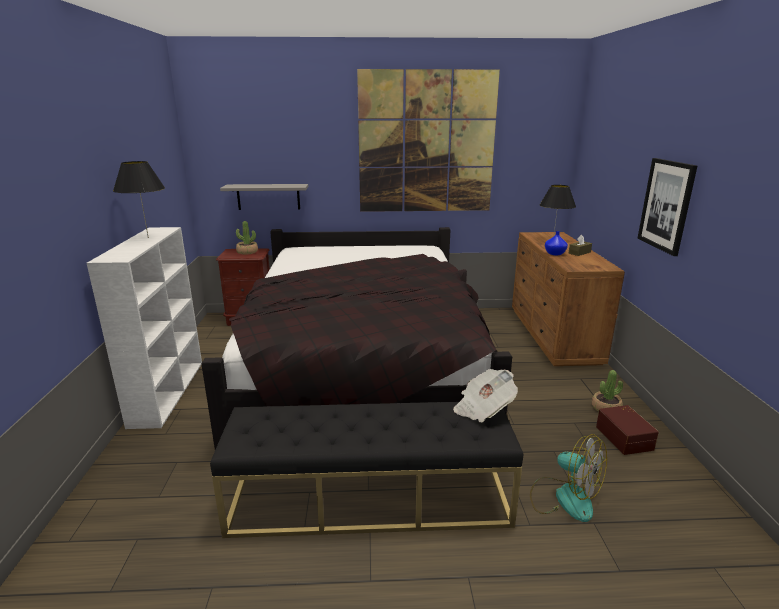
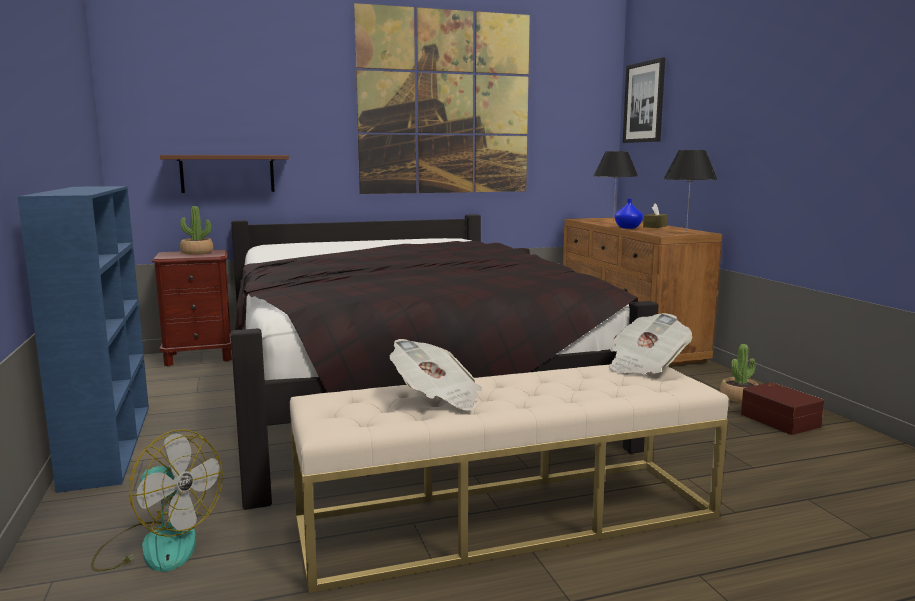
camera: 15 degrees left, 10 degrees down
(148, 237) = (89, 188): black table lamp -> black table lamp (686, 232)
(168, 391) = (108, 443): white bookcase -> blue bookcase
(268, 196) = (227, 173): grey shelf -> brown shelf
(316, 425) = (437, 398): none -> newspaper
(370, 499) = (508, 517): black bench -> beige bench
(564, 497) = (755, 481): fan -> fan (158, 545)
(666, 205) = (772, 140): picture -> picture (644, 102)

